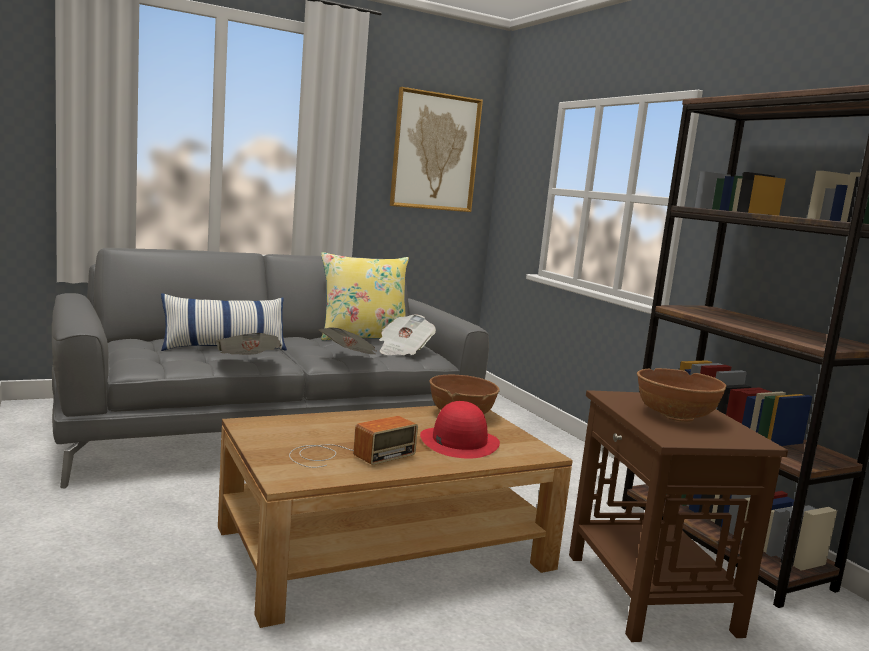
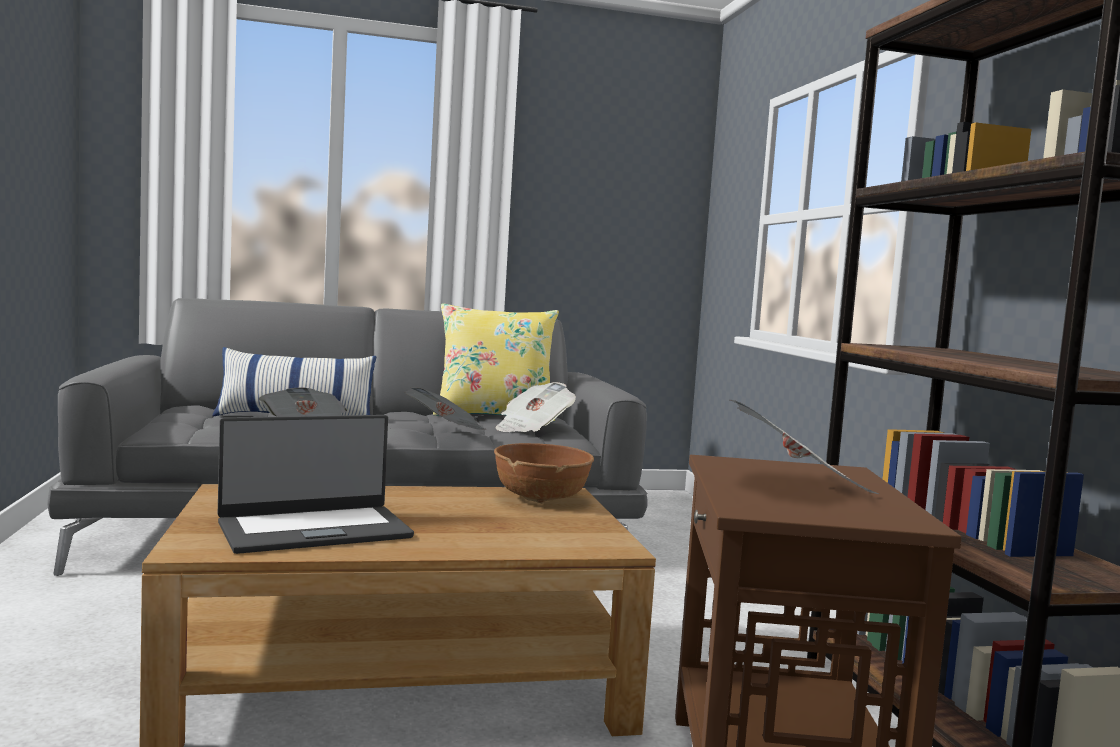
camera: 15 degrees right, 5 degrees down
(347, 455) = (314, 529): radio -> laptop
(435, 152) = (620, 184): picture -> none
(459, 442) = (499, 526): red hat -> none
(674, 415) = (799, 486): brown bowl -> newspaper

